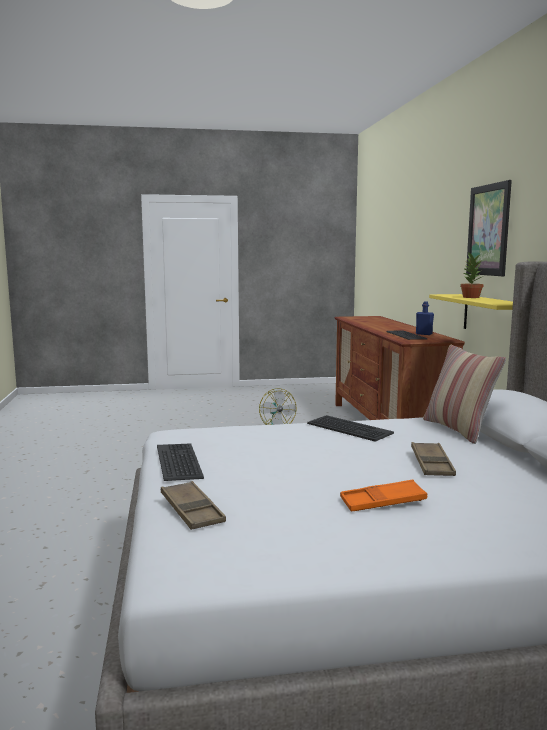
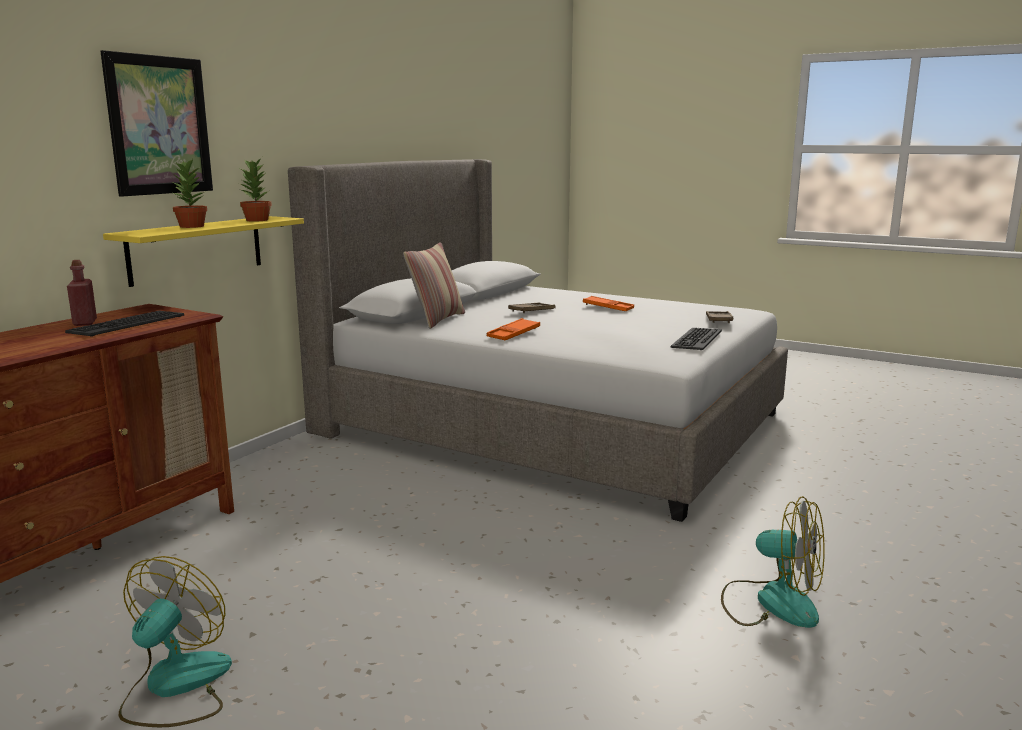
camera: 140 degrees left, 5 degrees up
(65, 514) = (771, 602): none -> fan
(348, 429) = (513, 334): keyboard -> orange tray
(424, 334) = (85, 322): blue bottle -> red bottle
(493, 301) = (257, 220): none -> potted plant

